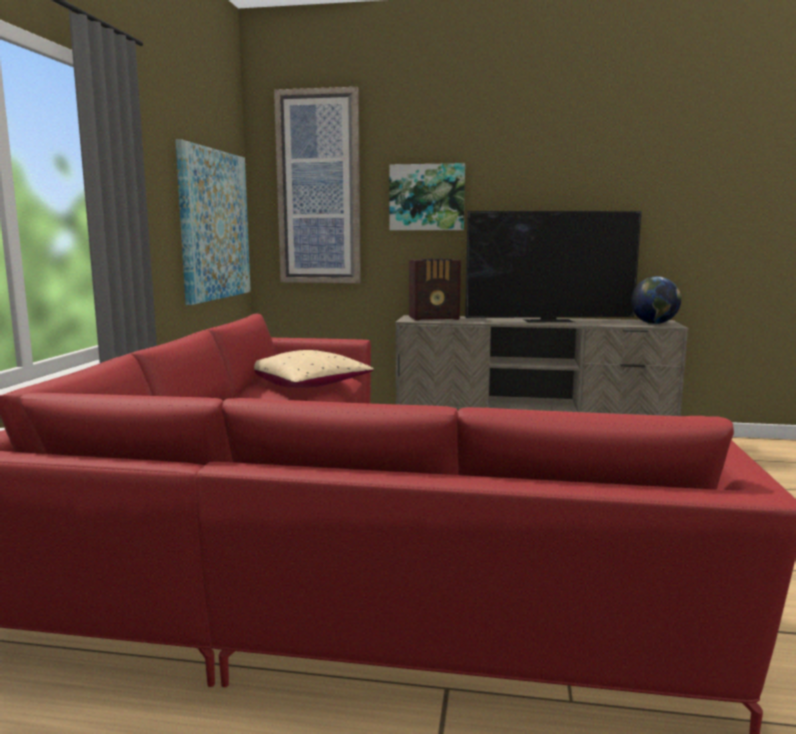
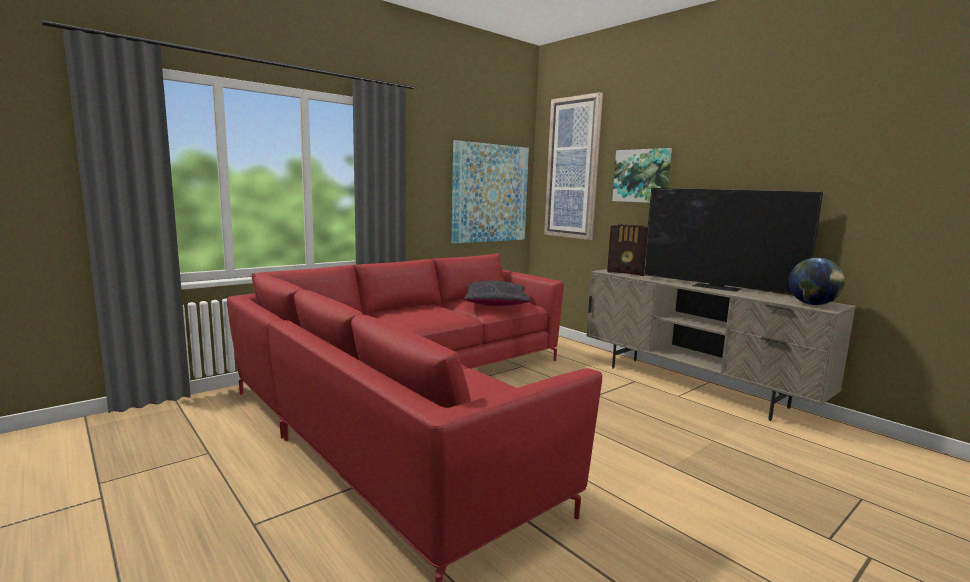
camera: 40 degrees right, 0 degrees up
(308, 385) = (495, 304): beige pillow -> black pillow

